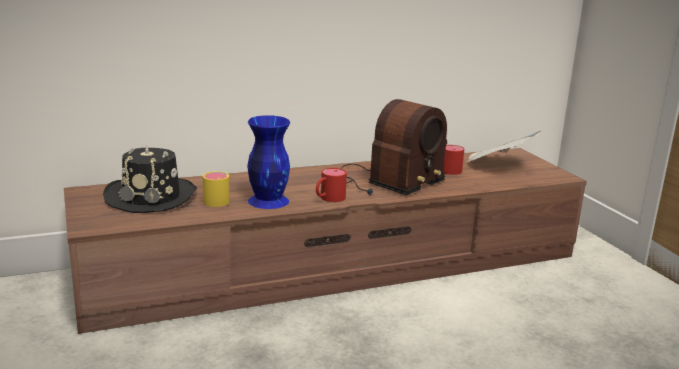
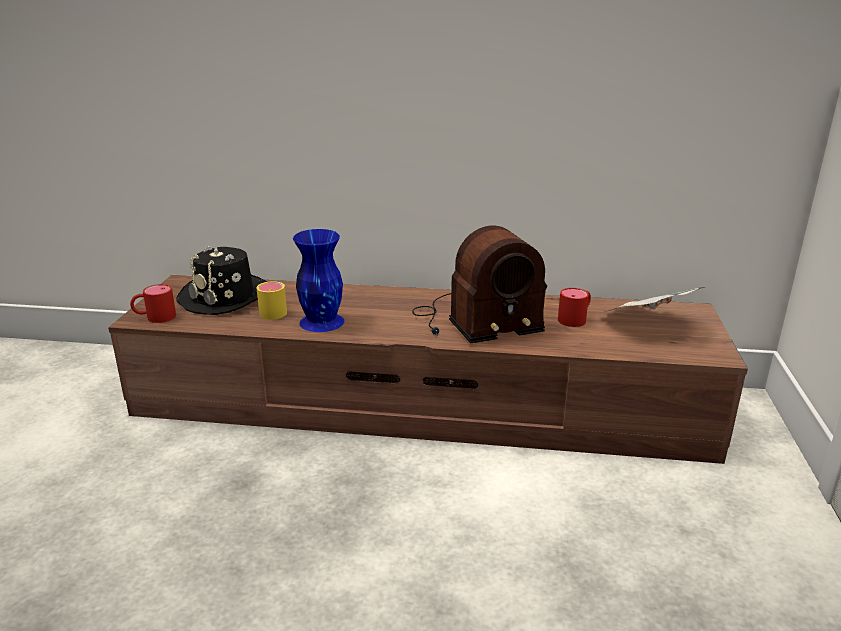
camera: 30 degrees right, 5 degrees up
(328, 198) = (384, 331): red mug -> red mug (154, 317)

